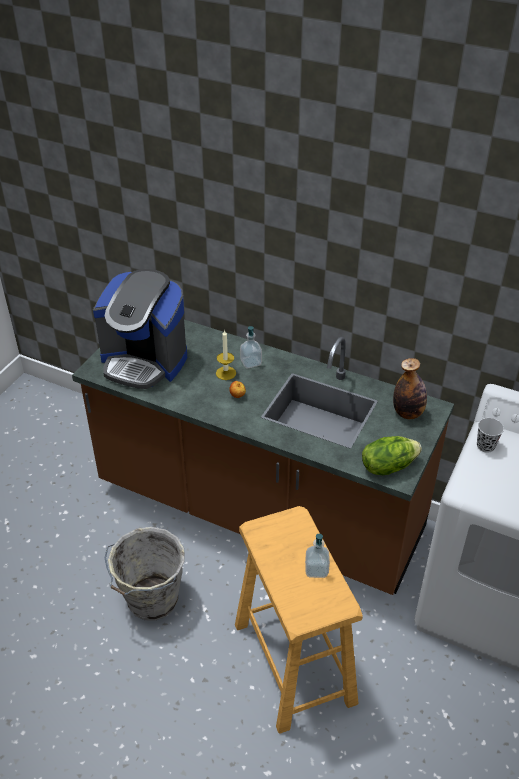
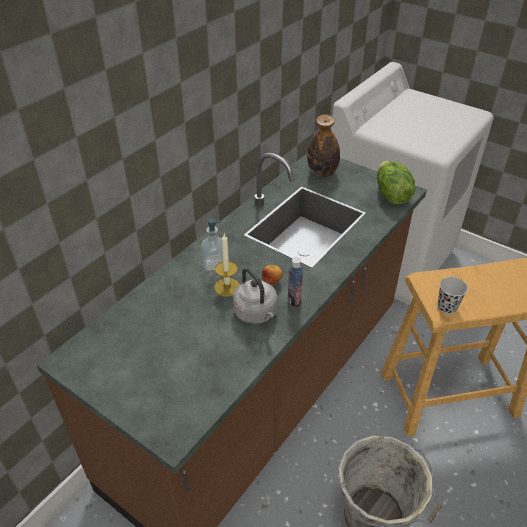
camera: 80 degrees left, 0 degrees up
(144, 361) = (174, 368): coffee machine -> none
(200, 392) = (256, 314): none -> grey kettle
(219, 410) = (294, 300): none -> bottle
(316, 569) = (488, 277): soap dispenser -> none
(485, 446) = (387, 133): black cup -> black cup (447, 307)

